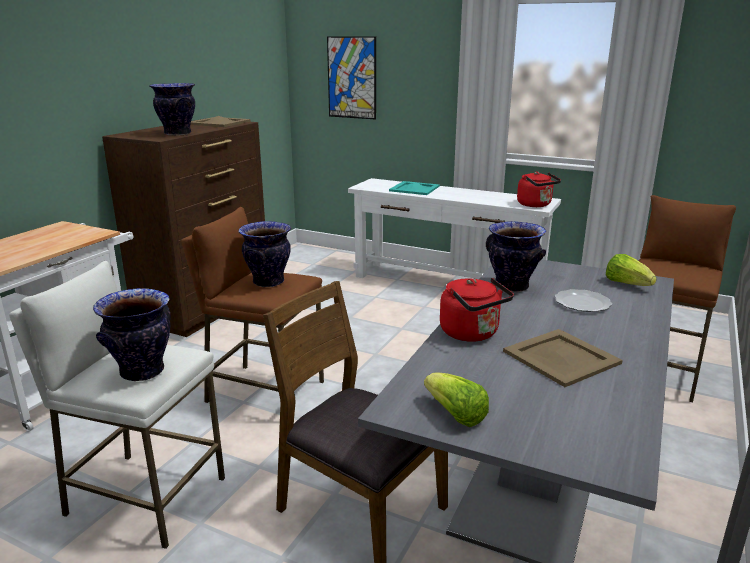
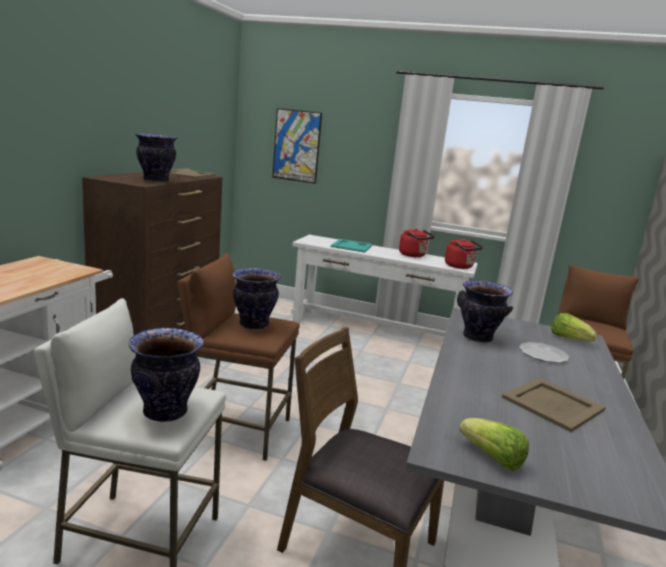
camera: 10 degrees left, 5 degrees down
(472, 334) = (467, 380): red kettle -> red kettle (413, 255)

